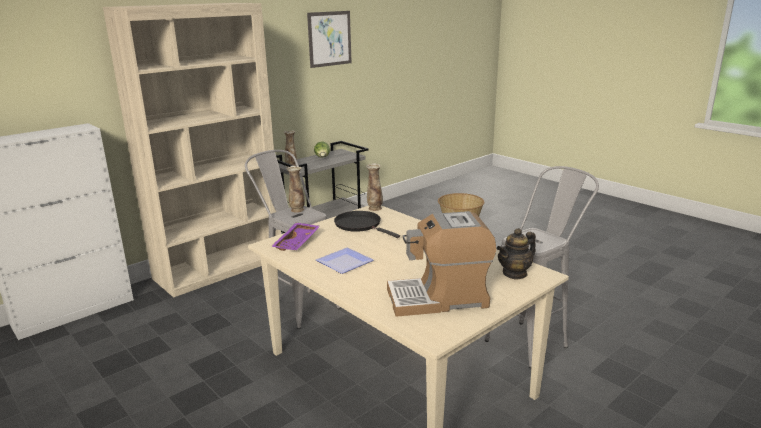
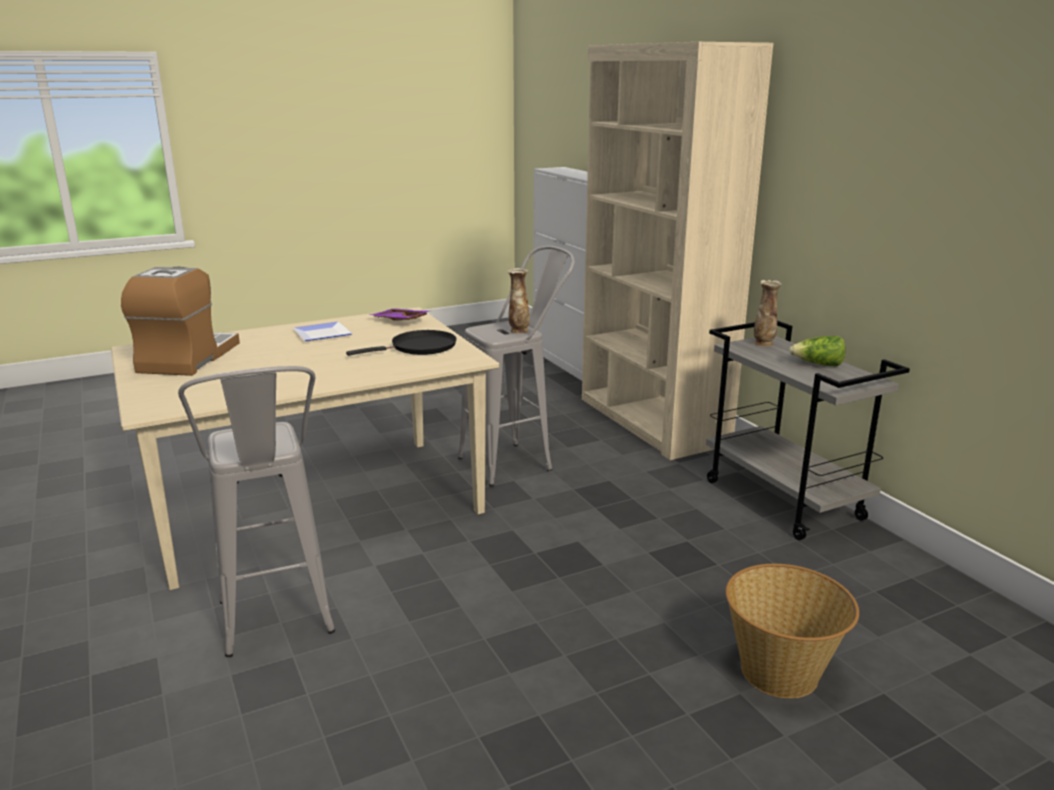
camera: 105 degrees right, 0 degrees up
(329, 38) = (940, 130): picture -> none
(374, 208) = (473, 359): vase -> none
(515, 273) = (175, 398): teapot -> none

